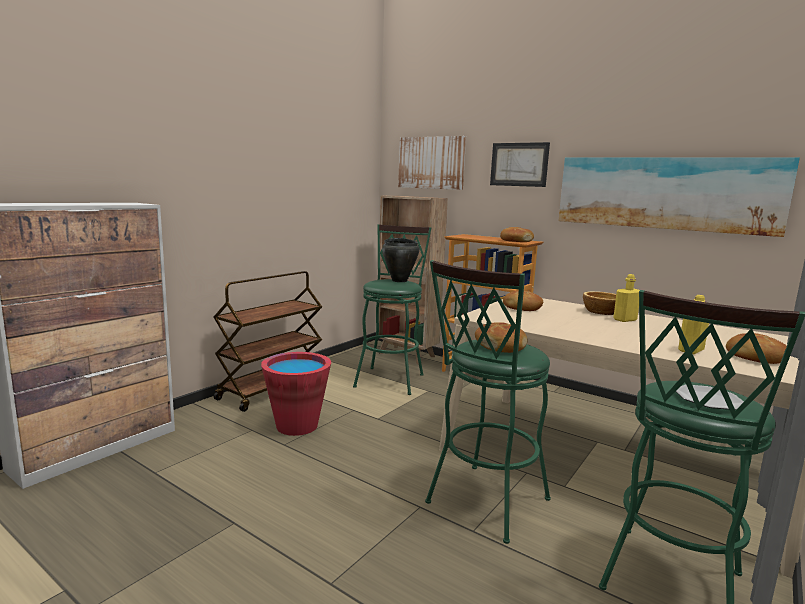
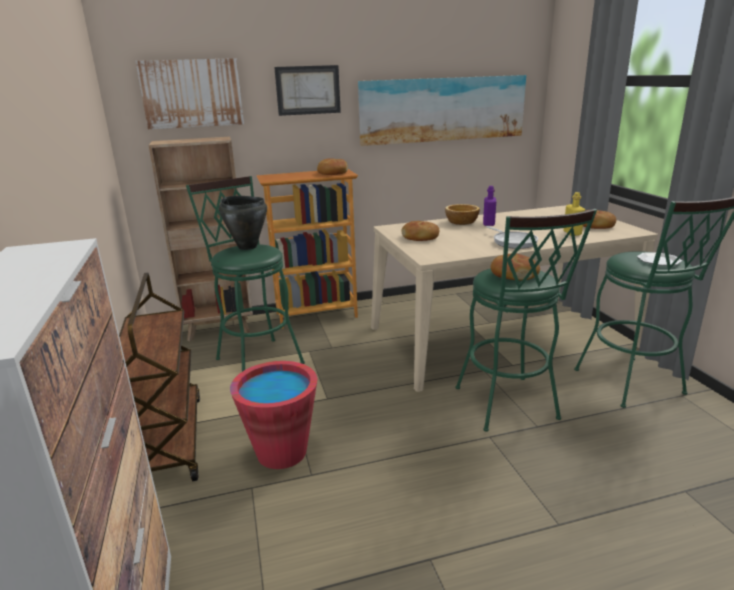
camera: 50 degrees left, 10 degrees up
(590, 334) = (513, 242): none -> frying pan
(625, 320) = (488, 223): yellow bottle -> purple bottle

